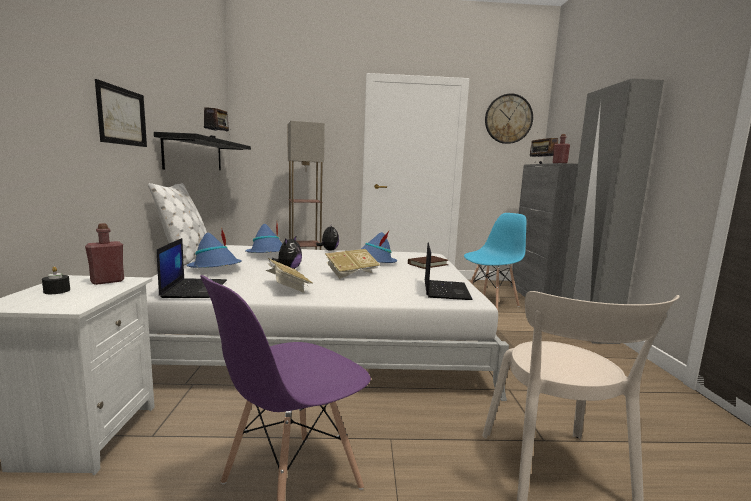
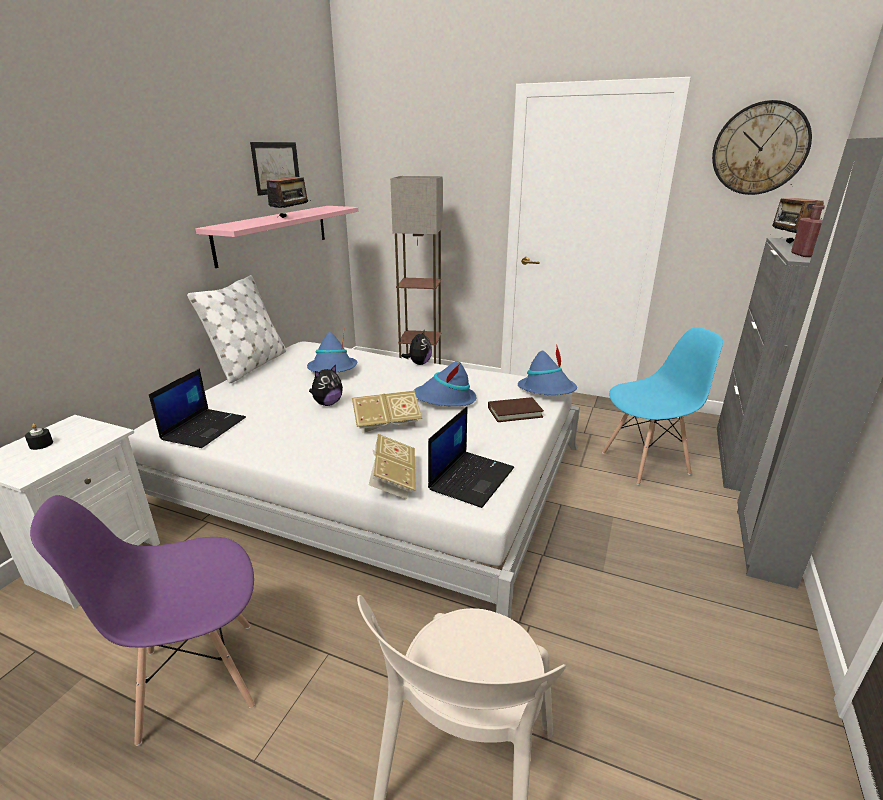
camera: 25 degrees right, 15 degrees up
(107, 281) = (92, 432): red bottle -> none
(122, 116) = (141, 226): picture -> picture (276, 168)
(195, 154) = (274, 233): black shelf -> pink shelf
(215, 267) = (256, 391): blue hat -> blue hat (547, 390)
(287, 287) = (290, 441): book -> book (393, 480)

